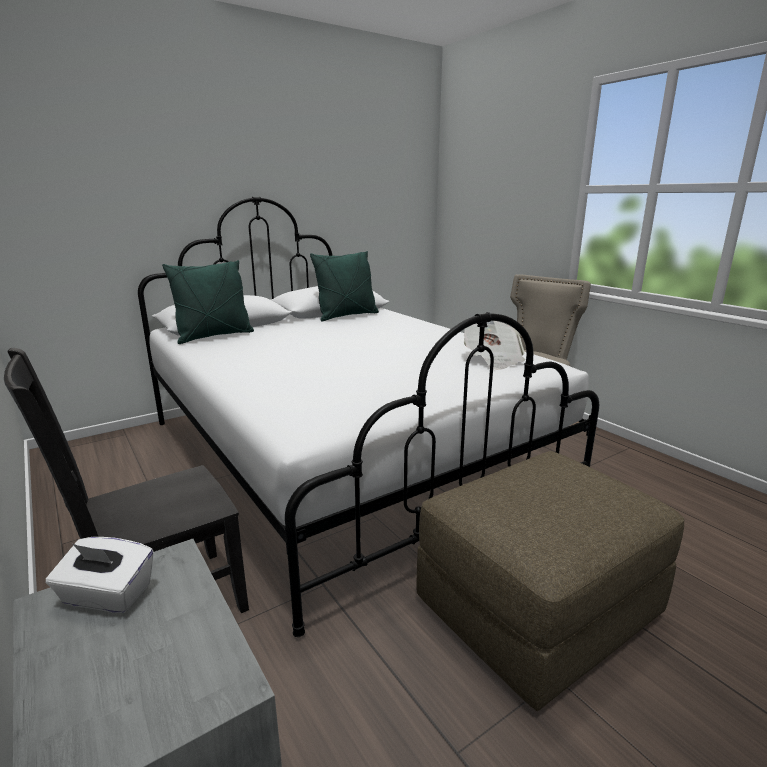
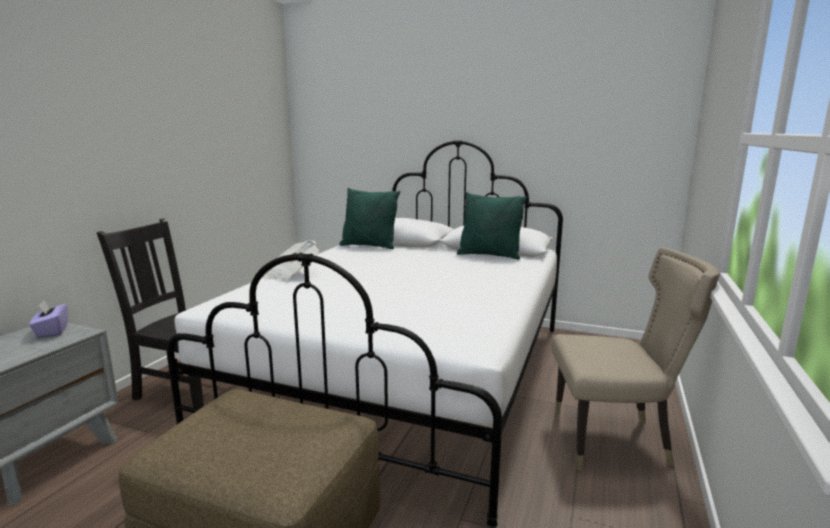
camera: 55 degrees right, 5 degrees down
(107, 596) = (52, 331): white tissue box -> purple tissue box
(492, 359) = (451, 321): newspaper -> newspaper (292, 274)

